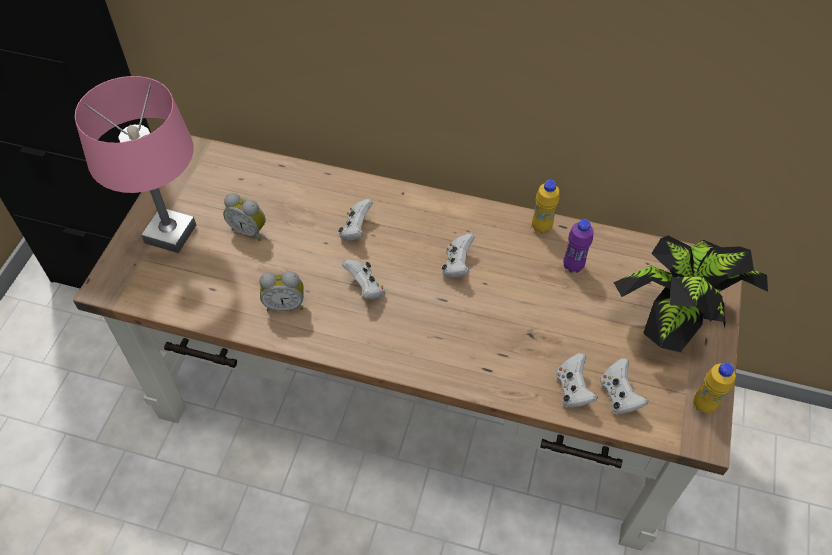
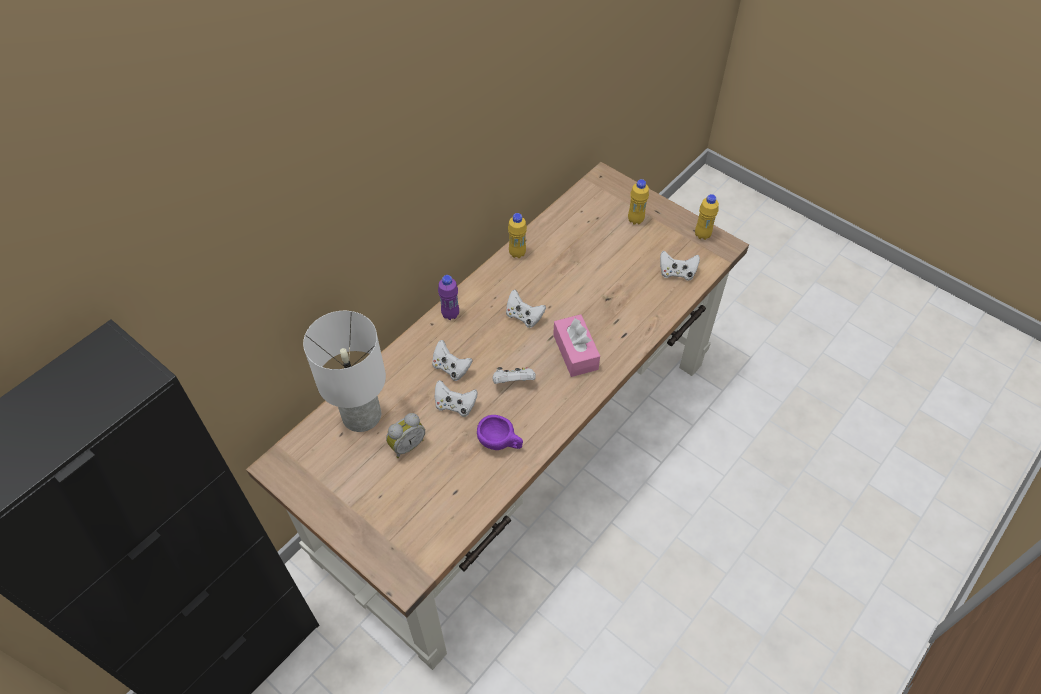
camera: 65 degrees left, 0 degrees up
(170, 234) = (374, 509): pink table lamp -> none
(266, 185) = (362, 416): none -> white table lamp
(285, 304) = (500, 442): alarm clock -> purple cup
(435, 329) = (575, 352): none -> pink tissue box
(572, 389) = (661, 294): white game controller -> white game controller (455, 405)
(573, 266) = (562, 251): purple bottle -> purple bottle (450, 314)
(674, 322) = (635, 220): potted plant -> yellow bottle

